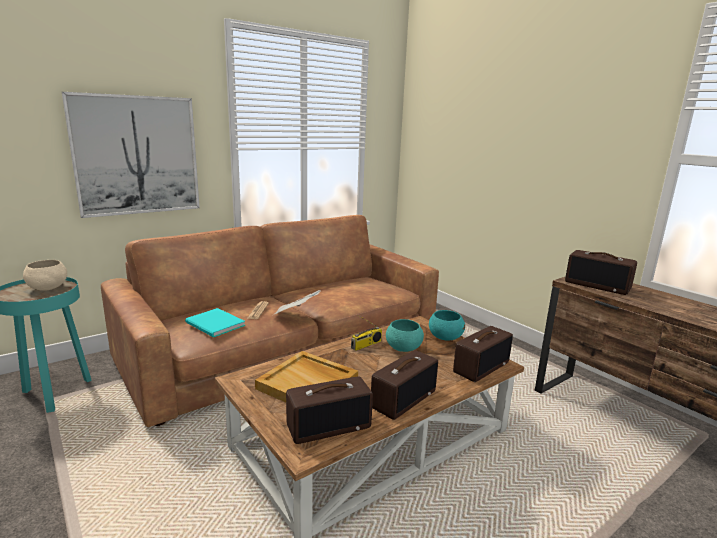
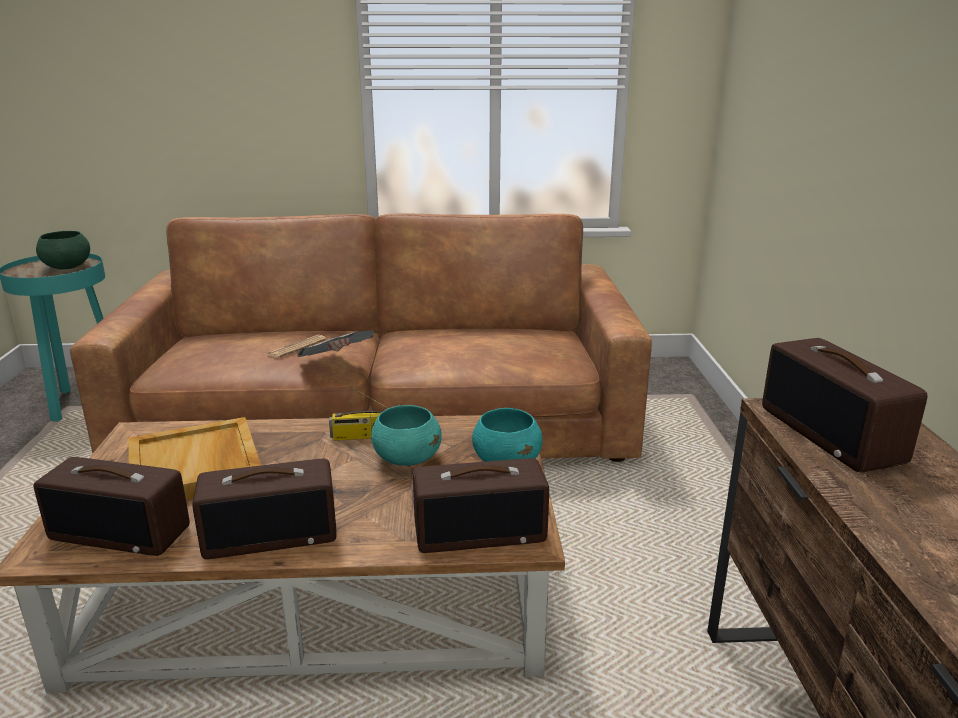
camera: 35 degrees right, 5 degrees up
(47, 288) = (67, 267): beige bowl -> green bowl
(137, 155) = (218, 96): picture -> none
(215, 325) = (217, 354): turquoise book -> none

